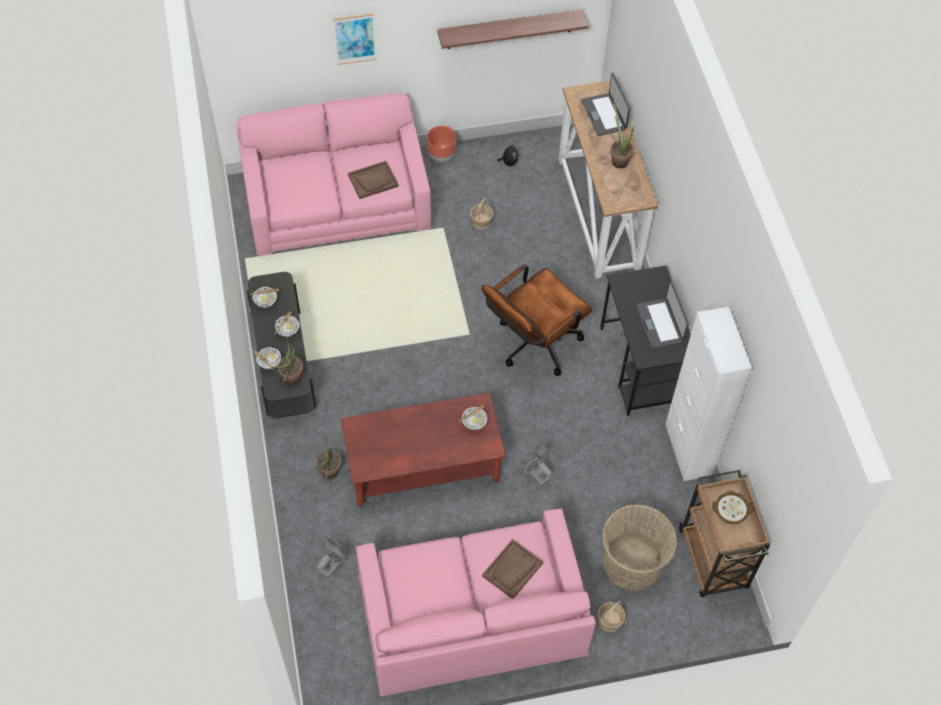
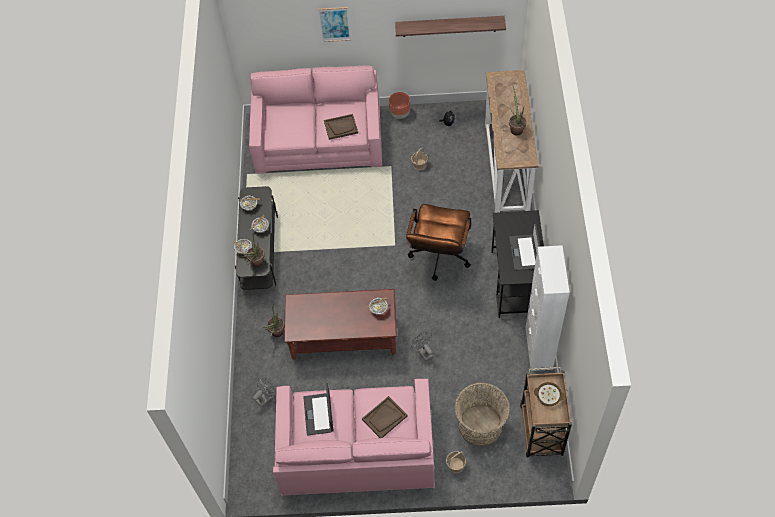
camera: 15 degrees right, 0 degrees up
(532, 346) = (439, 259): brown office chair -> brown office chair turned 45 degrees counterclockwise
(604, 114) = (512, 94): laptop -> laptop (319, 414)

